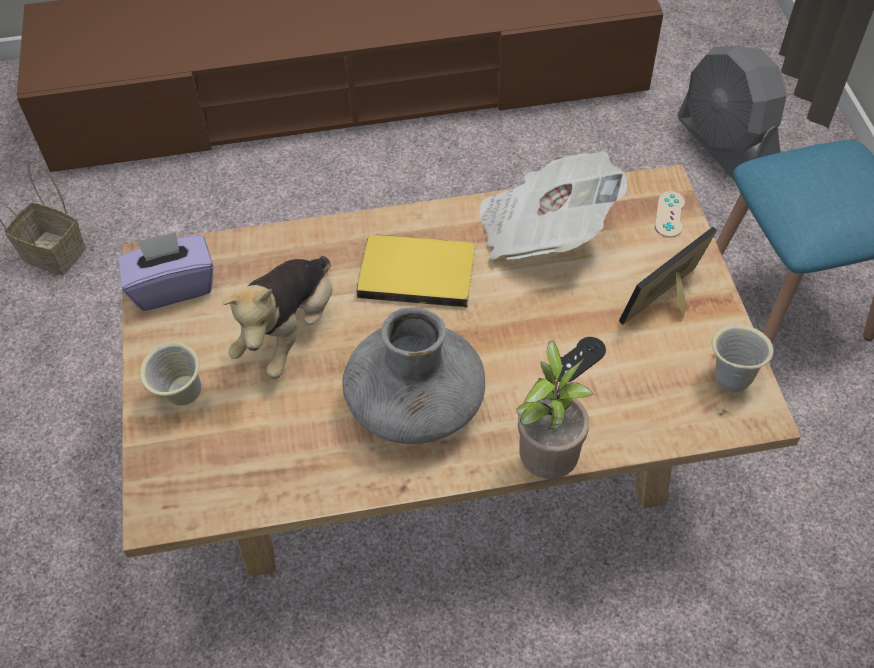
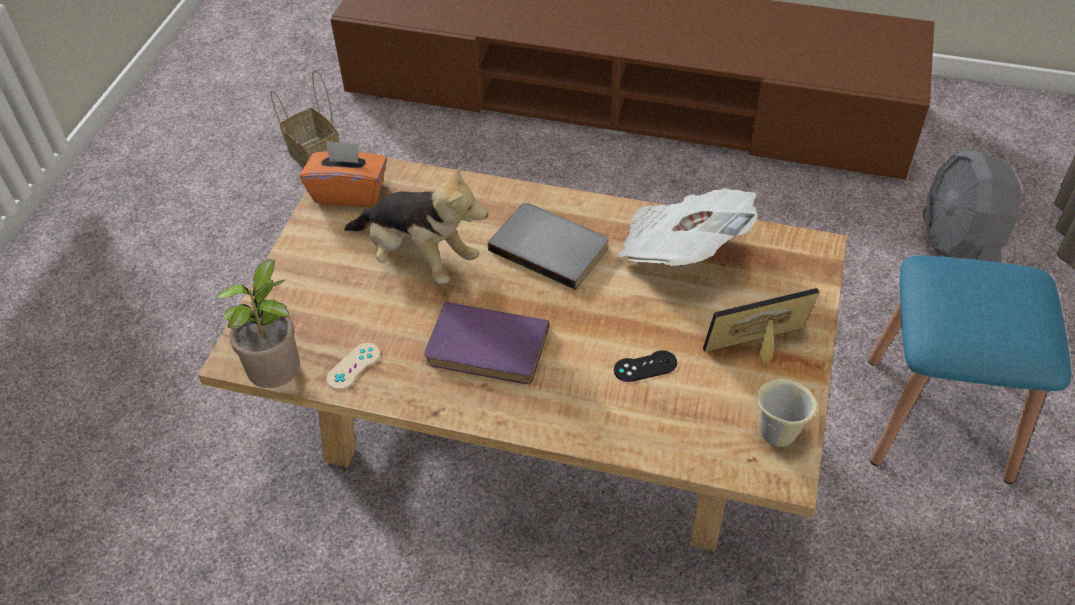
camera: 25 degrees right, 5 degrees down
(173, 286) = (349, 192): purple tissue box -> orange tissue box
(181, 398) = (306, 279): beige mug -> none
(289, 331) = (418, 258): plush toy -> plush toy turned 105 degrees counterclockwise
(415, 401) = (486, 349): grey vase -> purple book
(417, 271) = (551, 246): yellow book -> grey book
(547, 461) = (568, 438): potted plant -> potted plant (281, 378)
(670, 214) = (807, 274): beige game controller -> beige game controller (353, 366)

